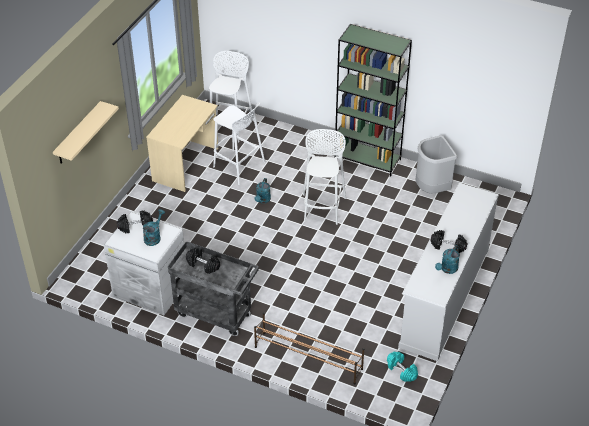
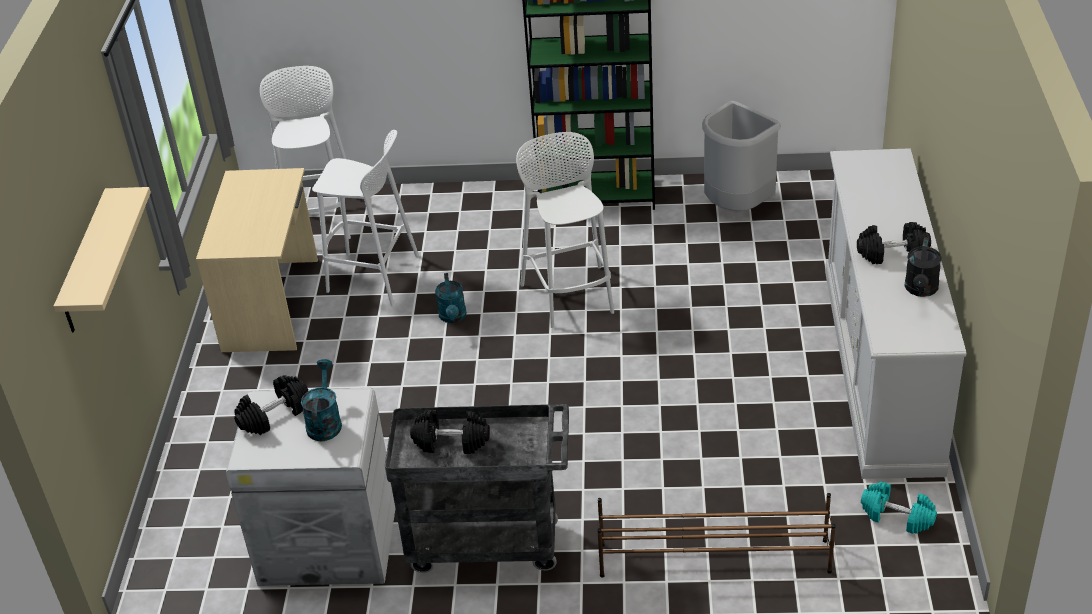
camera: 20 degrees left, 5 degrees down
(447, 269) = (921, 290): turquoise watering can -> black watering can

